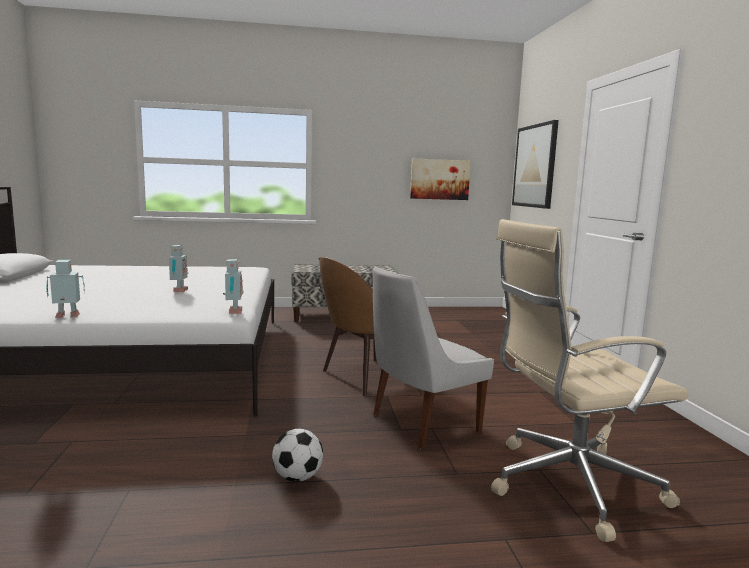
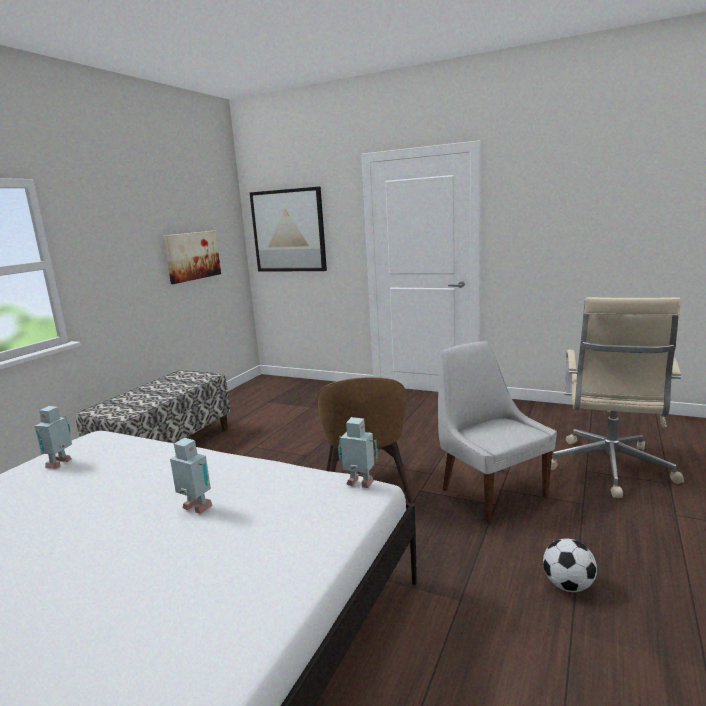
camera: 55 degrees left, 5 degrees up
(68, 316) = (263, 635): toy robot -> toy robot (61, 463)
(421, 424) = (490, 491): white chair -> white chair turned 150 degrees clockwise

